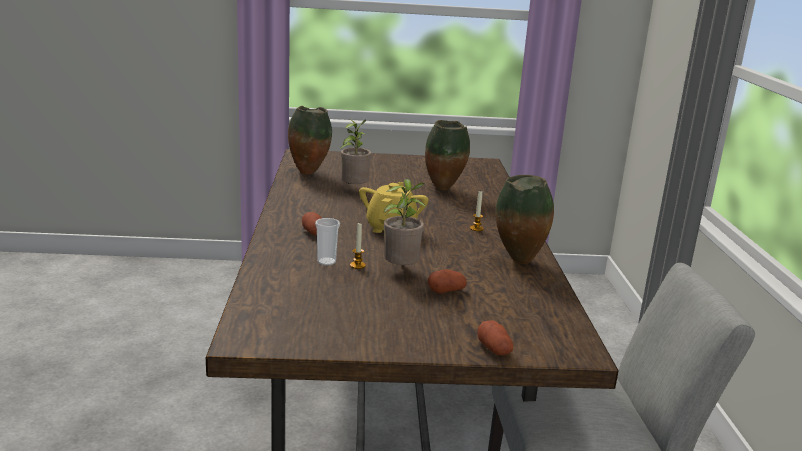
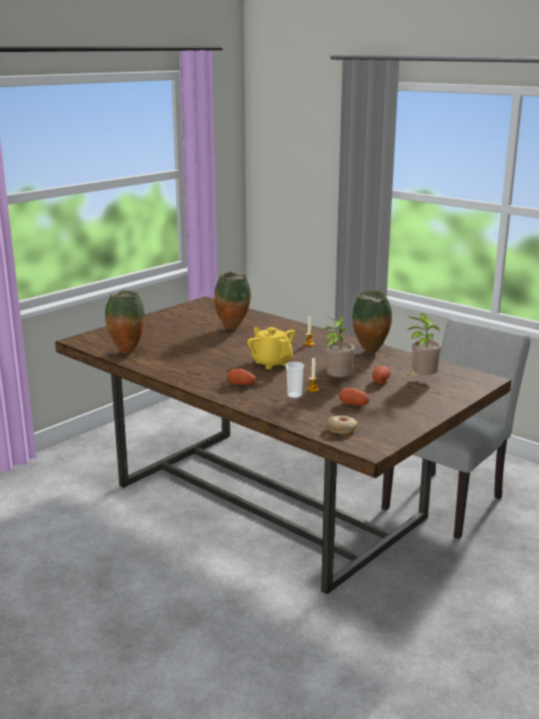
camera: 45 degrees left, 0 degrees up
(275, 310) = (342, 429): none -> donut
(354, 190) = (186, 350): potted plant -> potted plant (422, 379)
(494, 349) = (460, 395): potato -> potato (354, 404)

